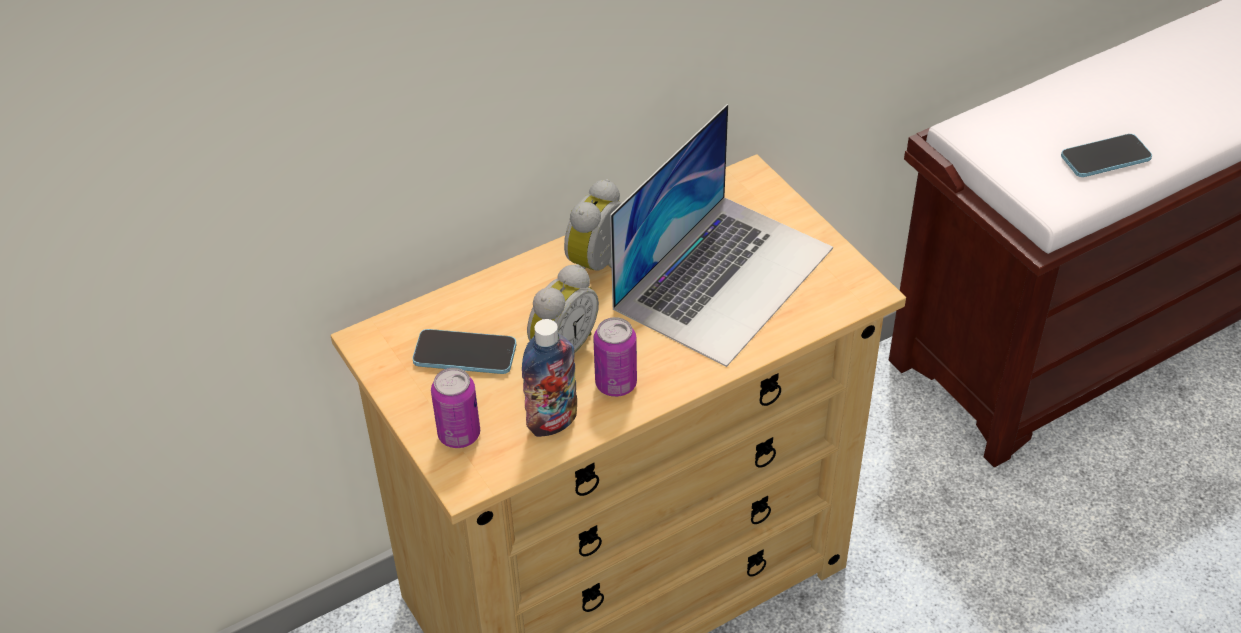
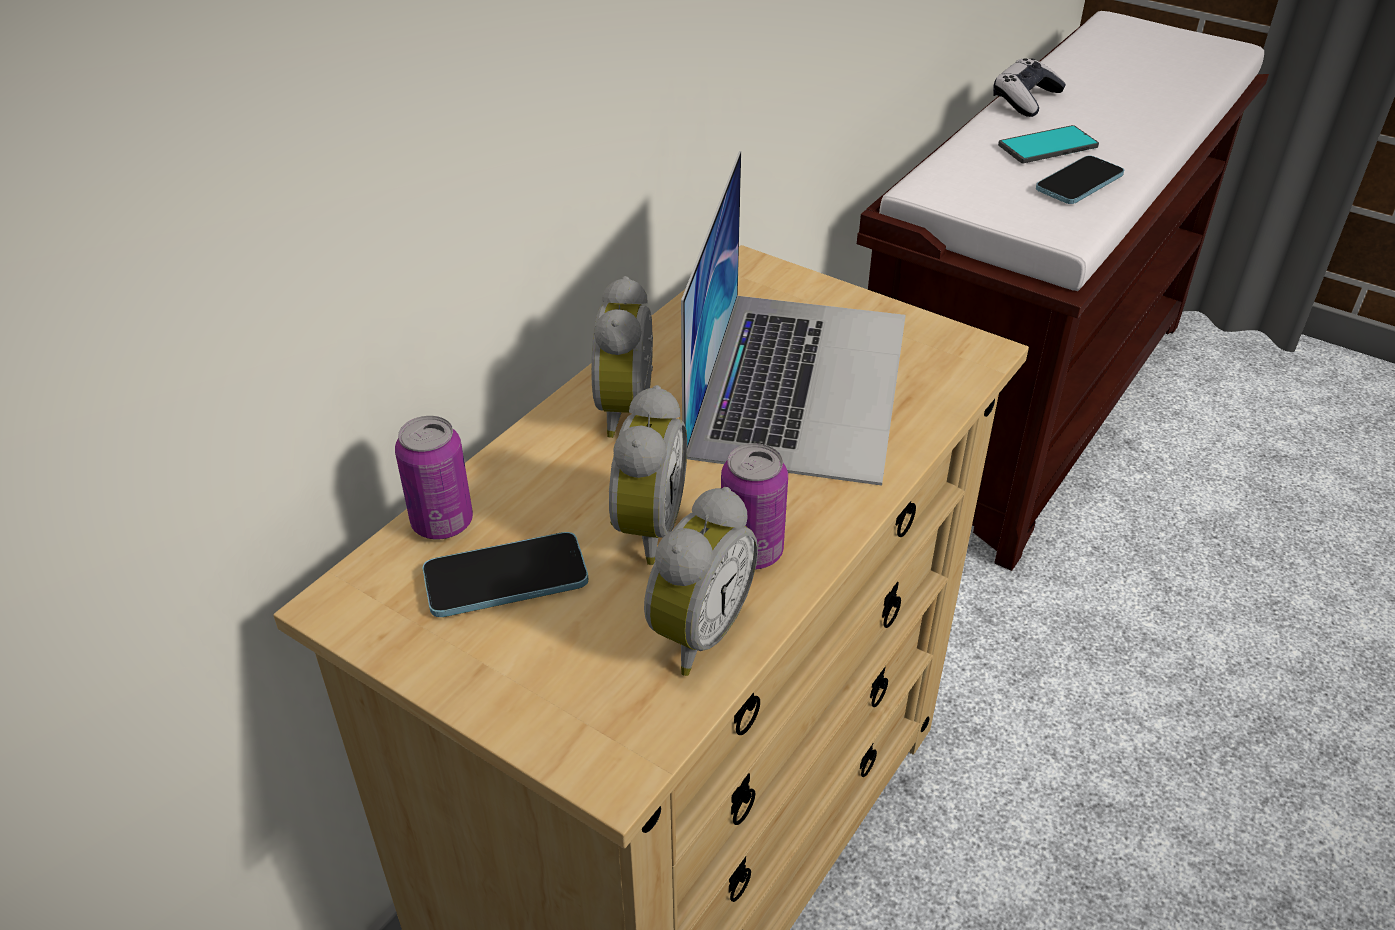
camera: 25 degrees left, 5 degrees down
(459, 434) = (563, 698): can -> can (442, 522)
(552, 421) = (694, 632): bottle -> alarm clock
(1107, 114) = (1048, 146): none -> phone
(1126, 60) = (1025, 99): none -> game controller

